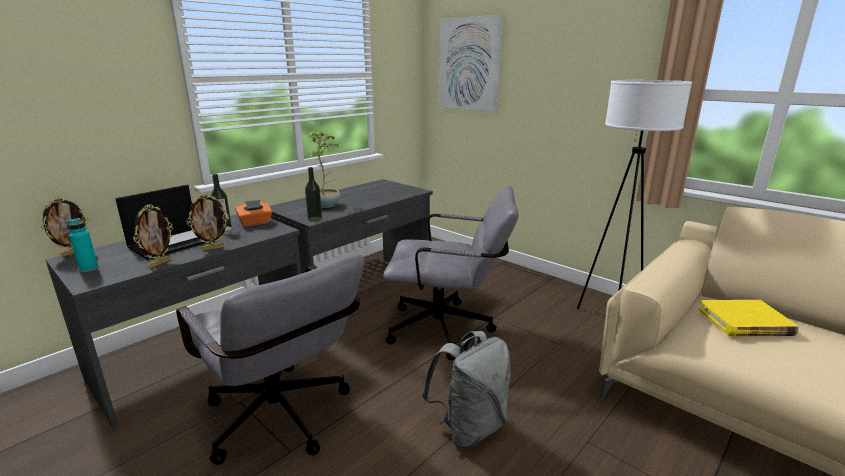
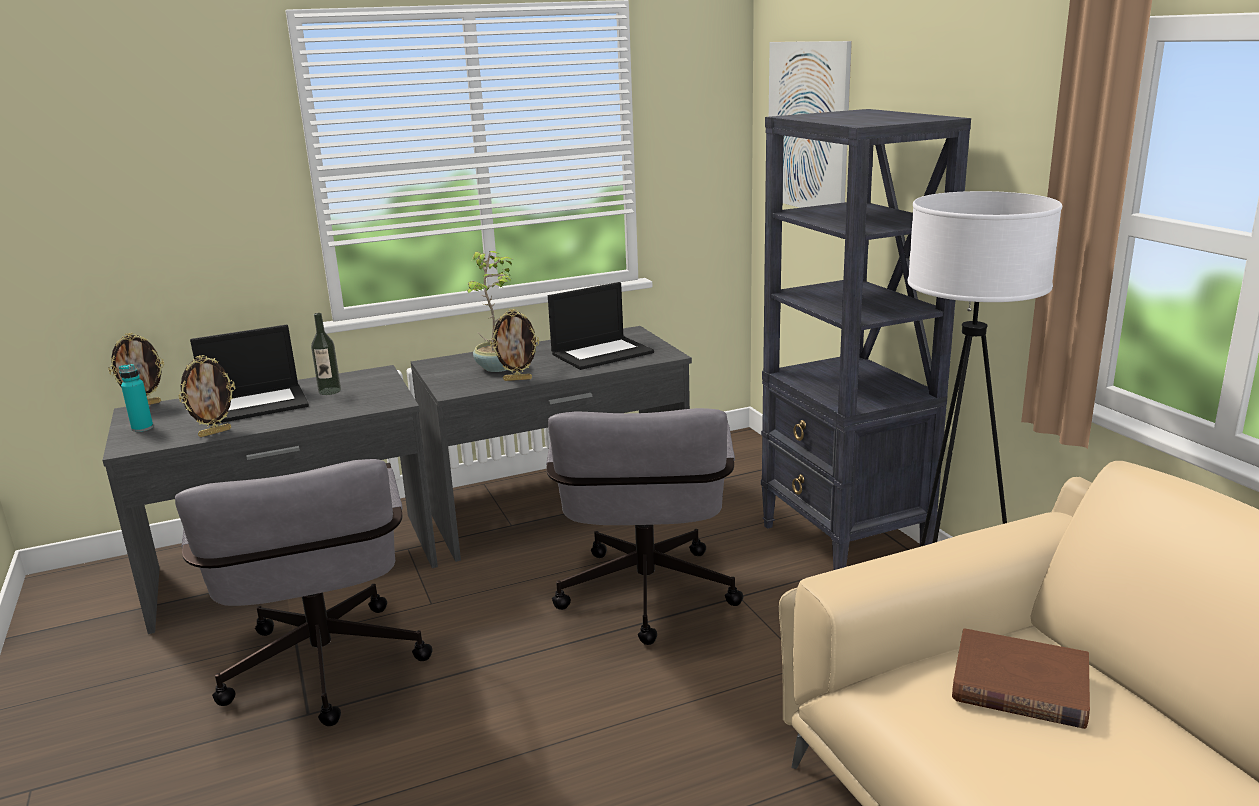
camera: 25 degrees right, 0 degrees up
(213, 248) = (289, 419): picture frame -> picture frame (517, 379)
(255, 223) = (376, 387): orange tissue box -> none
(315, 219) = (457, 390): bottle -> none
(380, 193) = (602, 353): none -> laptop
(449, 330) = (646, 602): grey office chair -> grey office chair turned 60 degrees clockwise
(469, 427) = (550, 749): grey backpack -> none
(520, 282) = (844, 544): none -> black bookcase
(745, 322) = (1020, 684): yellow book -> brown book

